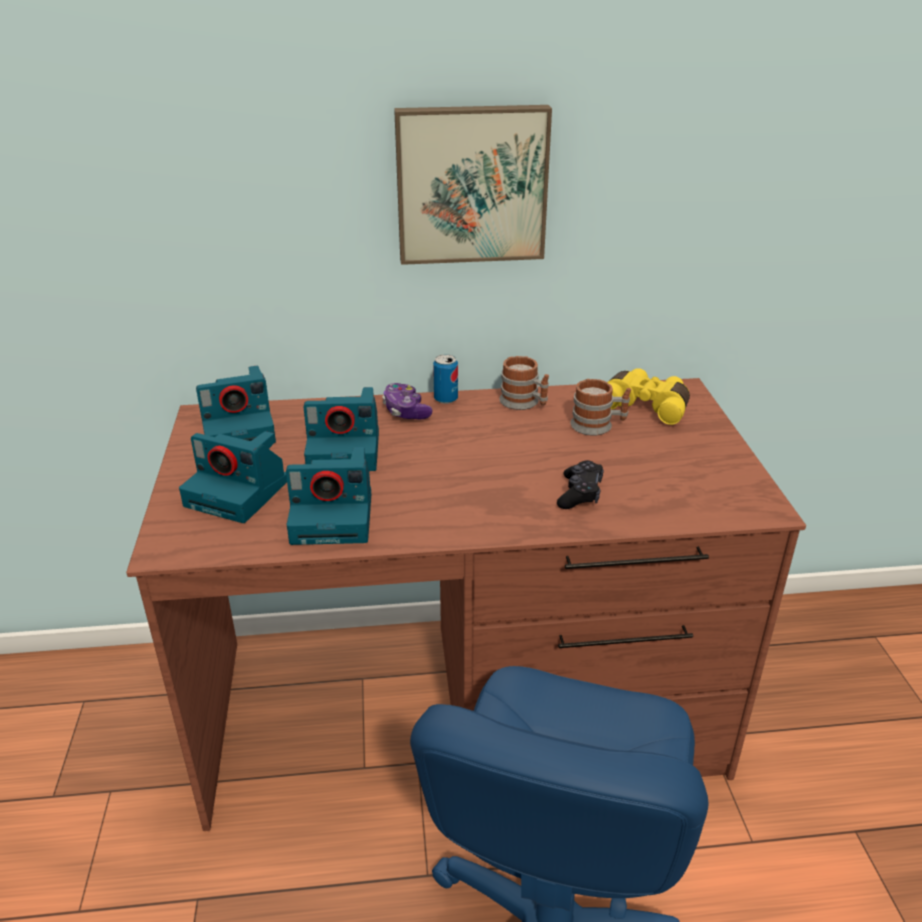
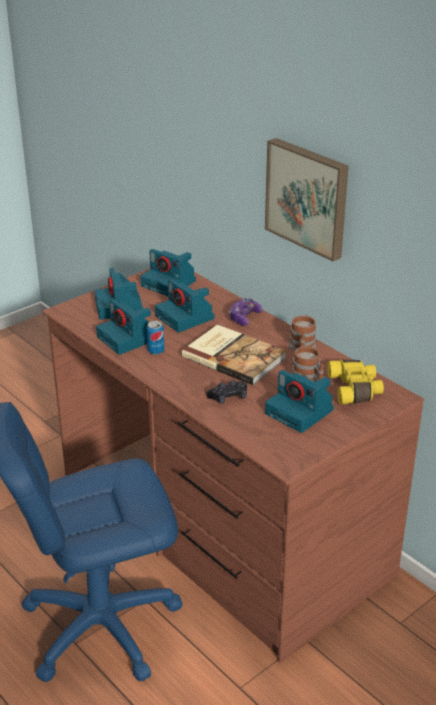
camera: 55 degrees right, 0 degrees up
(446, 399) = (273, 323): can -> can (156, 351)
(487, 452) = (234, 356): none -> book
(661, 456) = (301, 412): none -> camera

